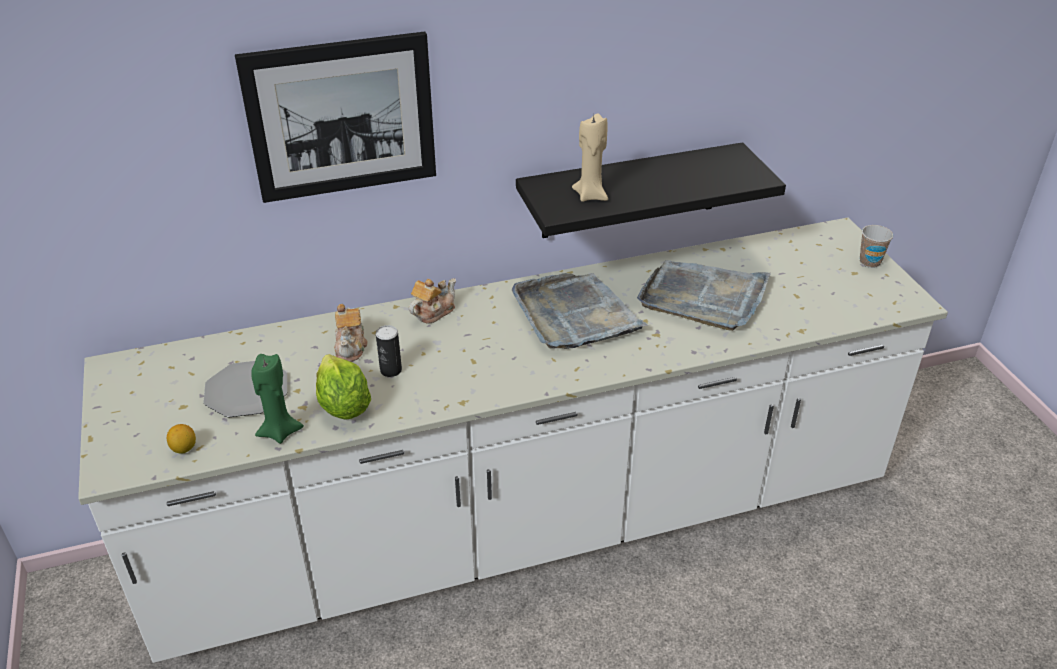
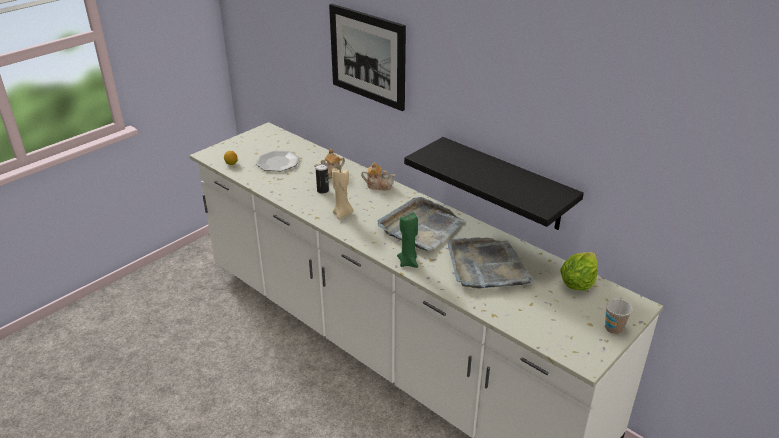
camera: 60 degrees right, 5 degrees down
(279, 432) = (258, 180): green candle -> green candle (408, 262)
(343, 406) = (287, 188): lettuce -> lettuce (577, 283)
(590, 195) = (450, 160): beige candle -> beige candle (342, 214)

